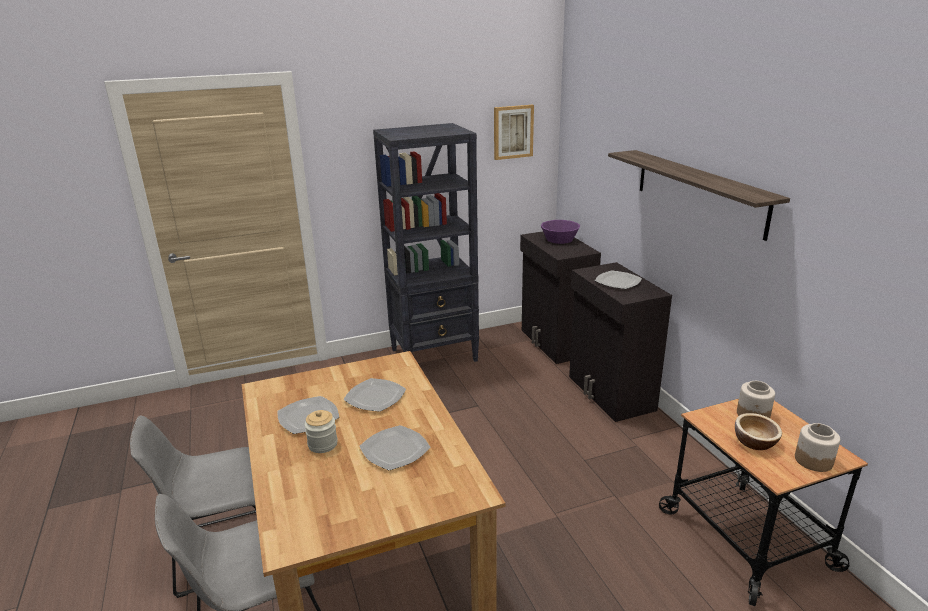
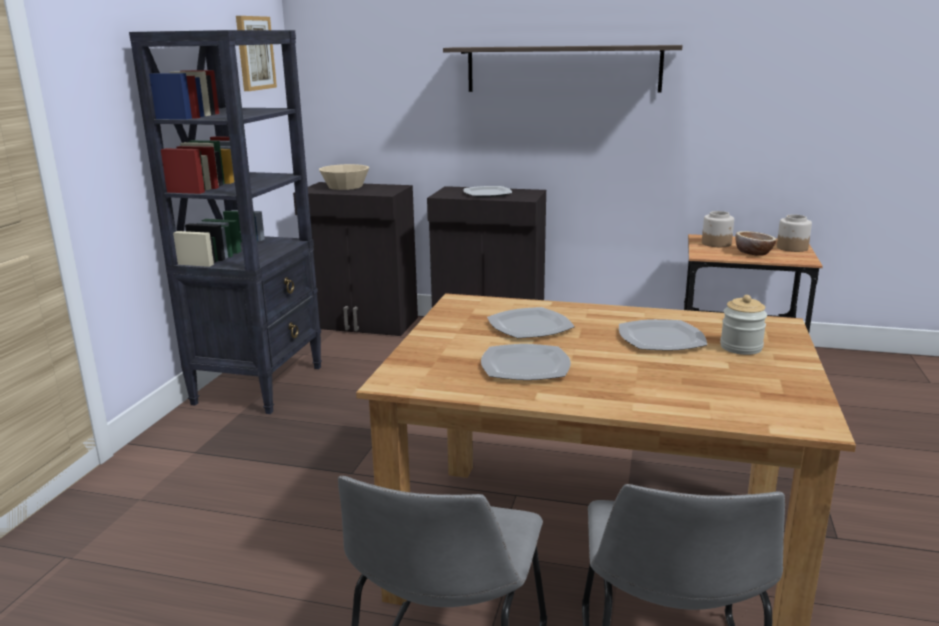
camera: 55 degrees left, 5 degrees down
(322, 444) = (604, 369): jar -> jar (741, 347)
(559, 239) = (345, 186): purple bowl -> beige bowl

